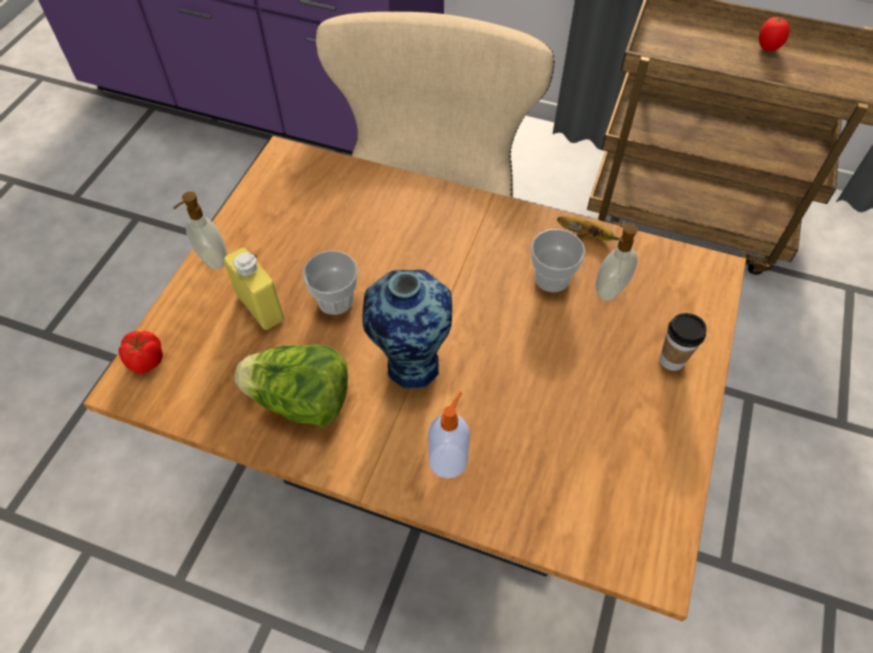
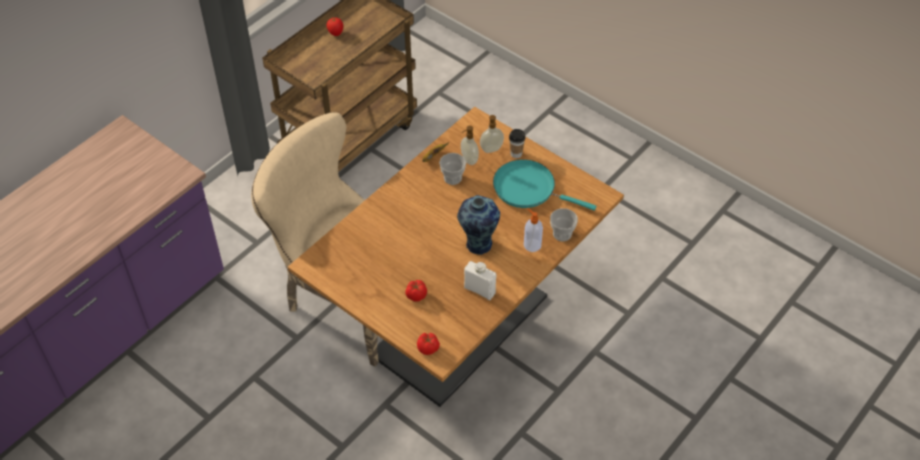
camera: 70 degrees left, 5 degrees down
(212, 259) = (373, 311): soap dispenser -> soap dispenser (491, 150)
(260, 307) = (416, 295): yellow bottle -> tomato
(301, 401) = (479, 290): lettuce -> white bottle
(335, 300) = (426, 264): cup -> cup (562, 234)
(593, 409) = (528, 189): none -> turquoise frying pan

